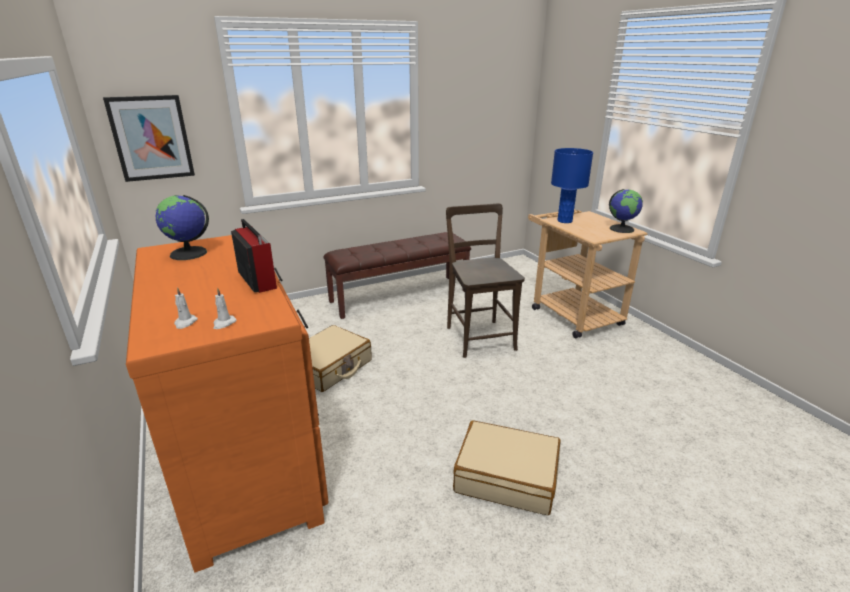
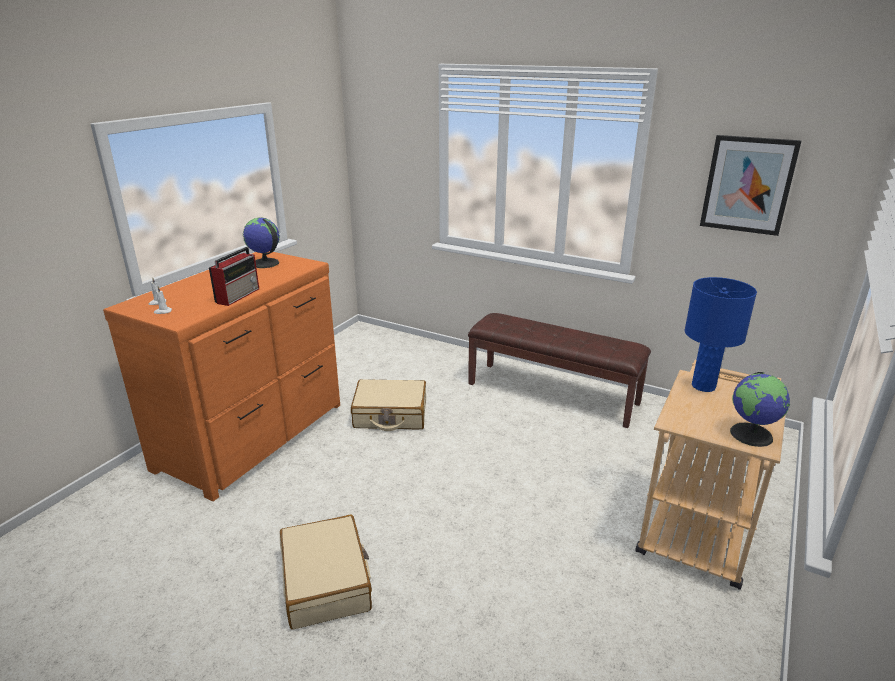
camera: 55 degrees right, 0 degrees up
(151, 138) = (380, 165): picture -> picture (748, 185)
(479, 336) = (542, 474): brown chair -> none

